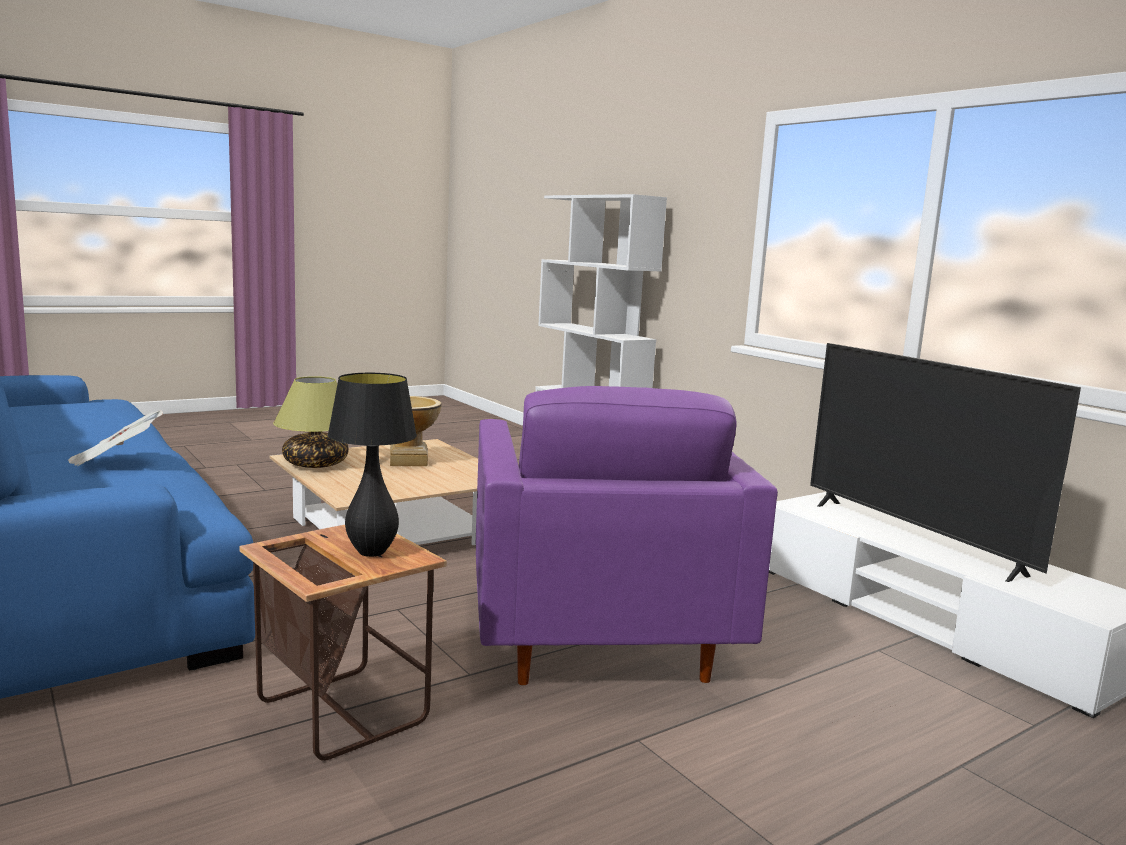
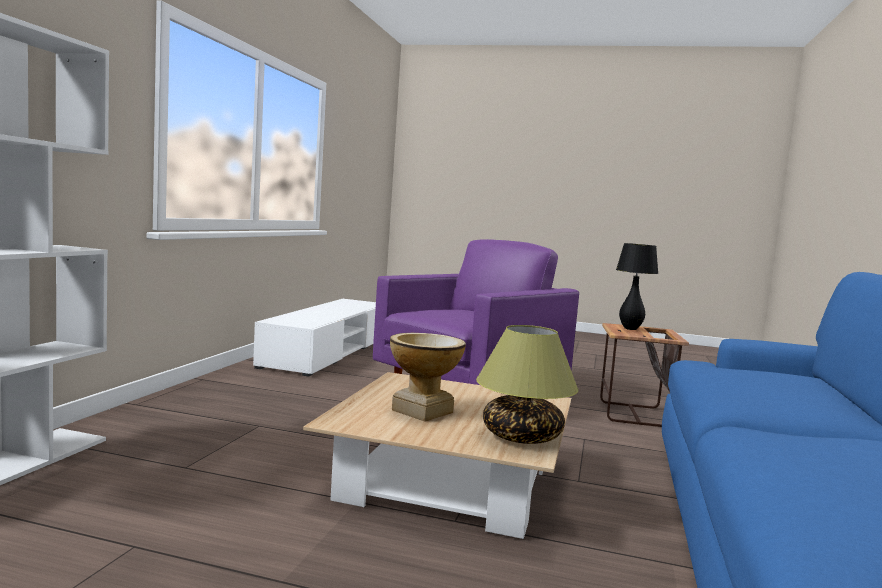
camera: 130 degrees left, 5 degrees down
(115, 461) = (766, 388): newspaper -> none
(912, 537) = (325, 313): television -> none

